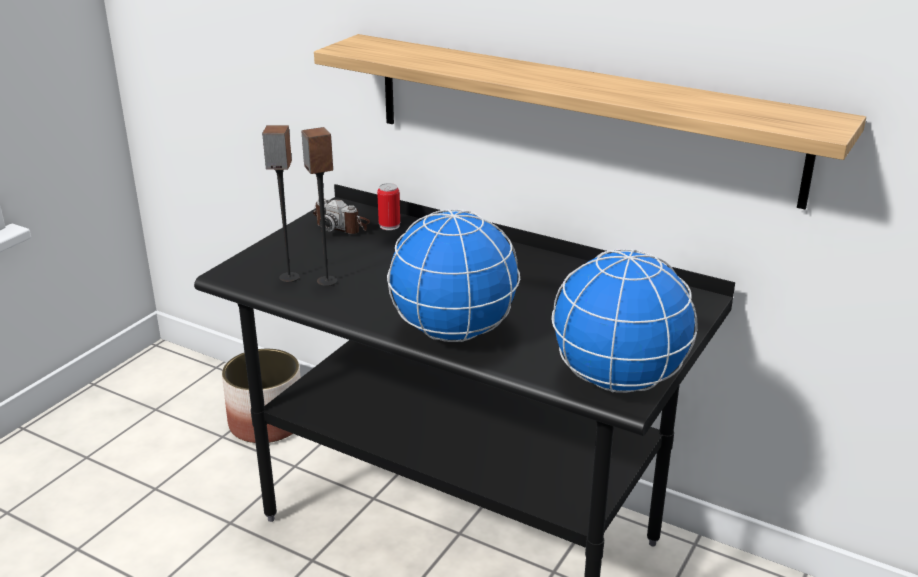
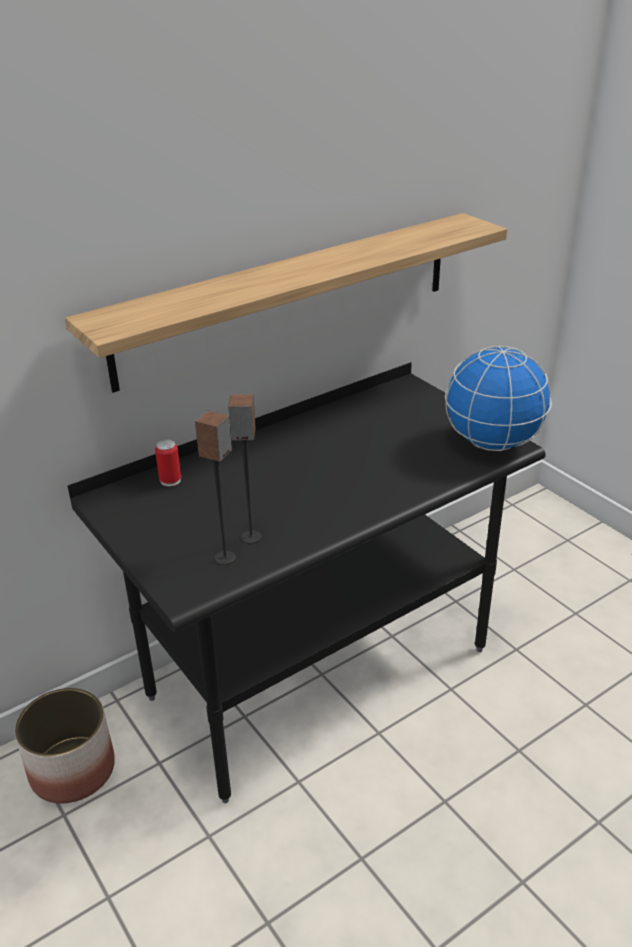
camera: 65 degrees left, 5 degrees up
(343, 225) = (143, 506): camera -> none
(453, 332) = (386, 492): globe -> none

